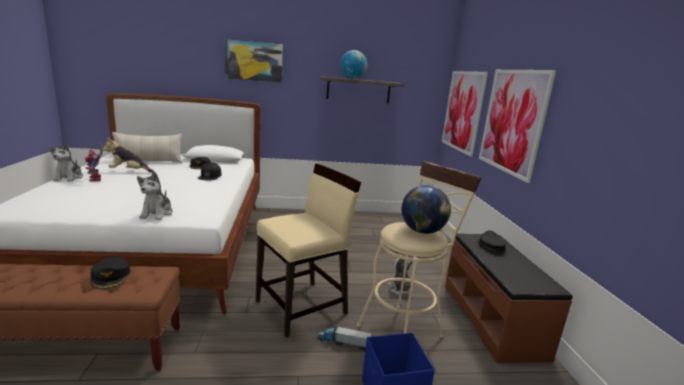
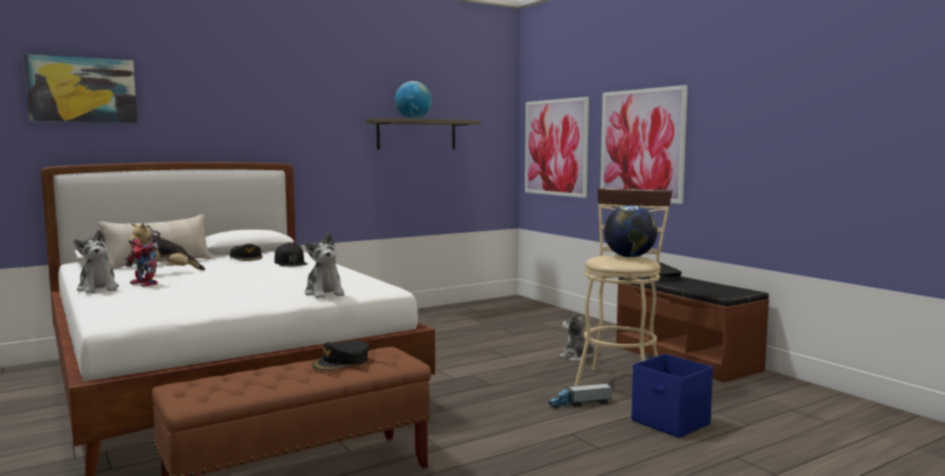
camera: 25 degrees left, 10 degrees down
(111, 277) = (342, 362): black cap -> black cap turned 90 degrees clockwise
(254, 61) = (275, 103): picture -> picture (82, 90)
(302, 307) = (498, 392): beige chair -> none

